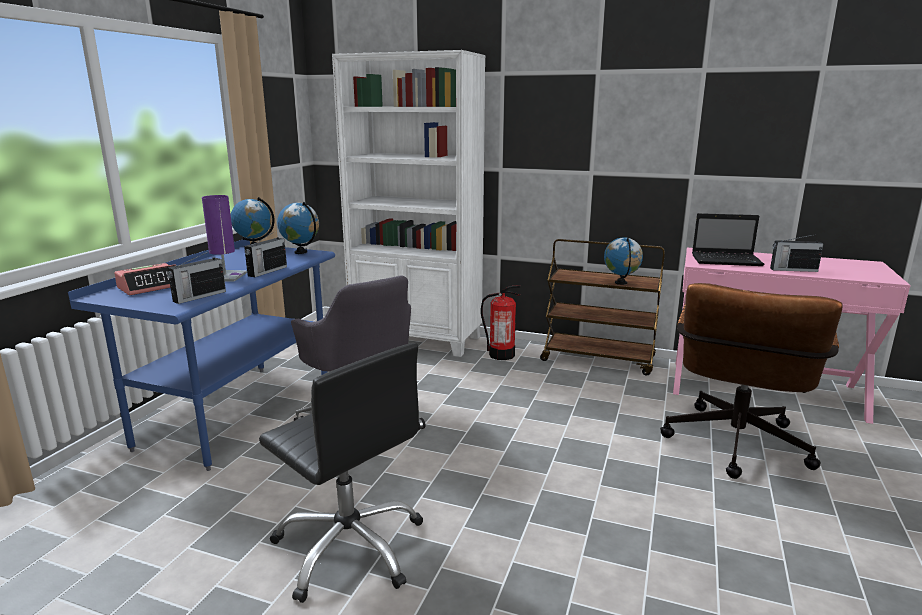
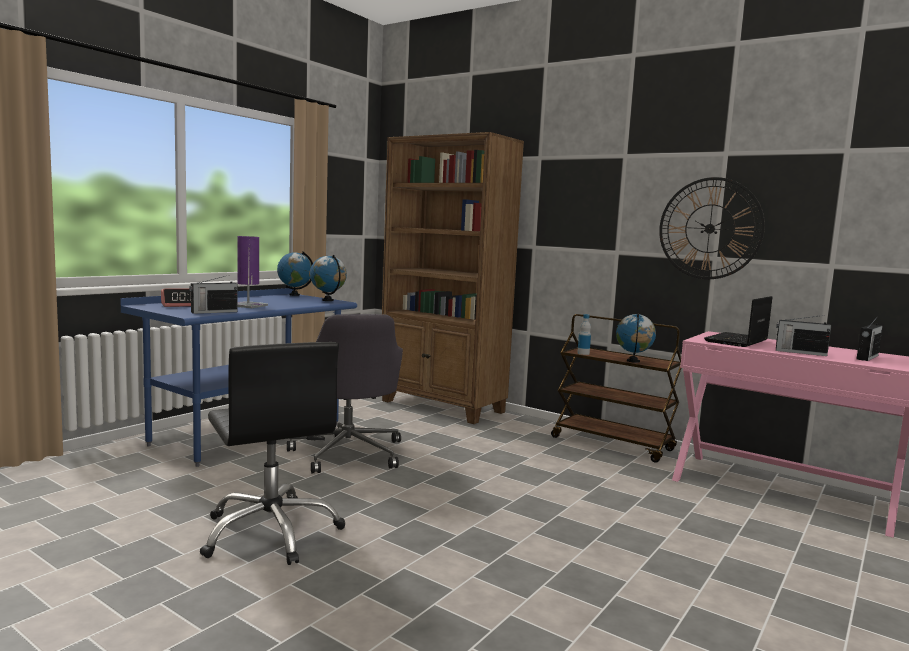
camera: 15 degrees right, 10 degrees down
(267, 271) = (284, 306): radio -> radio (867, 357)
(417, 339) = (442, 407): white bookcase -> brown bookcase
(501, 355) = (515, 428): fire extinguisher -> none
(569, 278) = (583, 353): none -> bottle
(687, 147) = (709, 228): none -> wall clock
(727, 260) = (736, 341): laptop -> laptop turned 105 degrees clockwise
(734, 449) = (702, 530): brown office chair -> none

